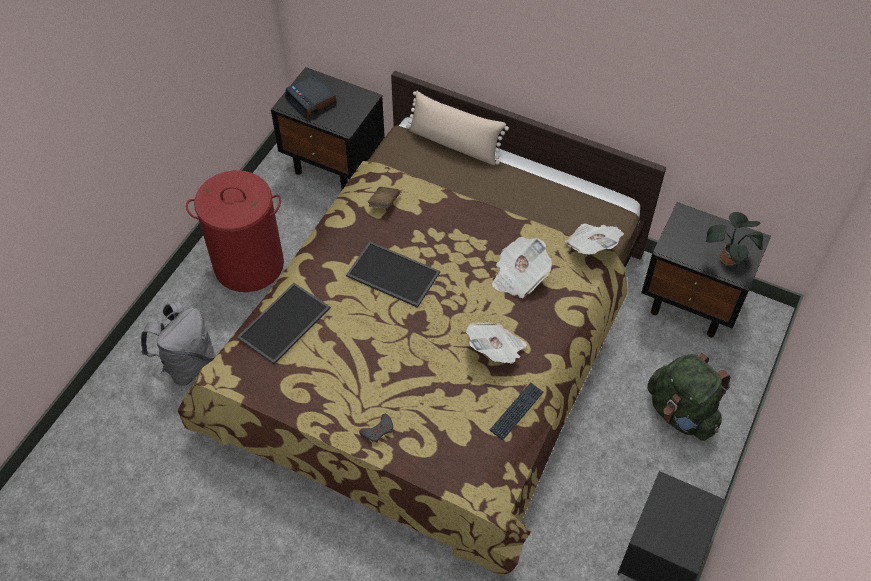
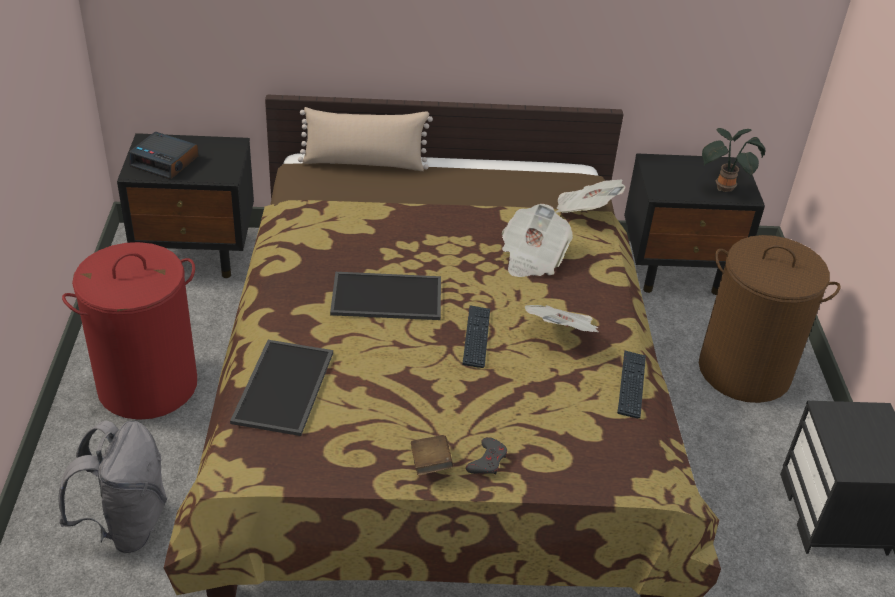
camera: 30 degrees left, 15 degrees down
(384, 203) = (324, 233): brown book -> brown book (430, 464)
(433, 331) = (476, 337): none -> keyboard
(681, 412) = (744, 371): green backpack -> brown laundry basket

